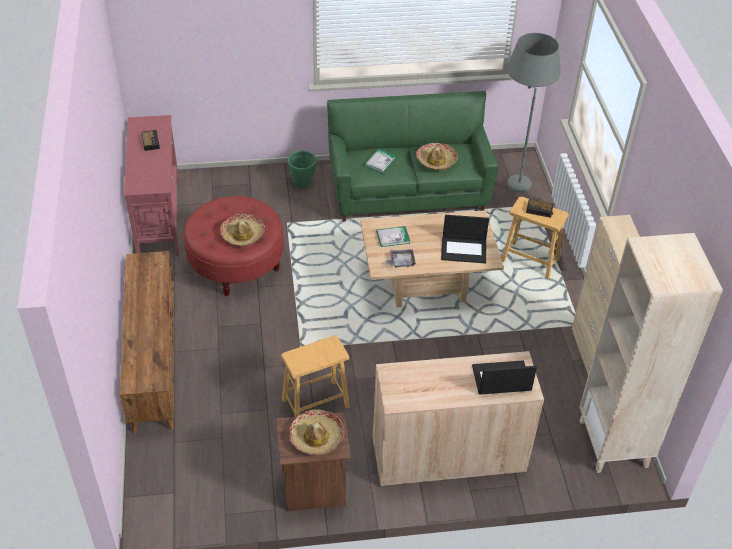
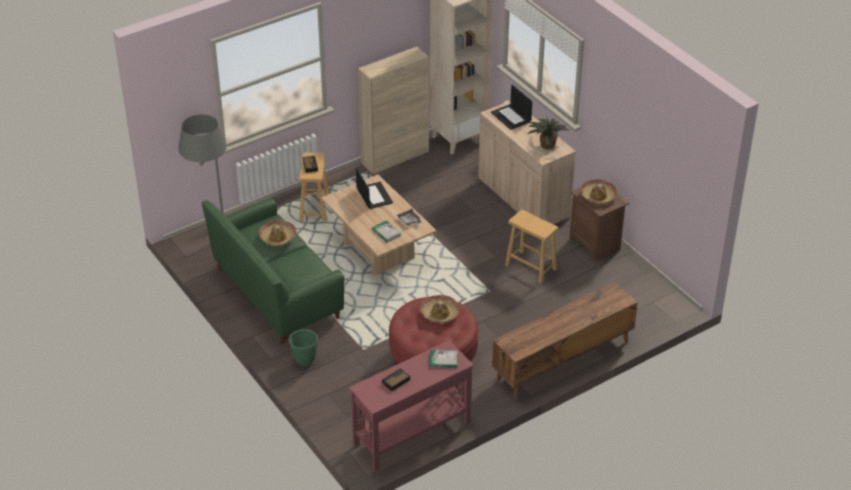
camera: 115 degrees left, 5 degrees down
(380, 162) = (300, 266): book -> book (443, 360)
(416, 388) = (546, 145): none -> potted plant

